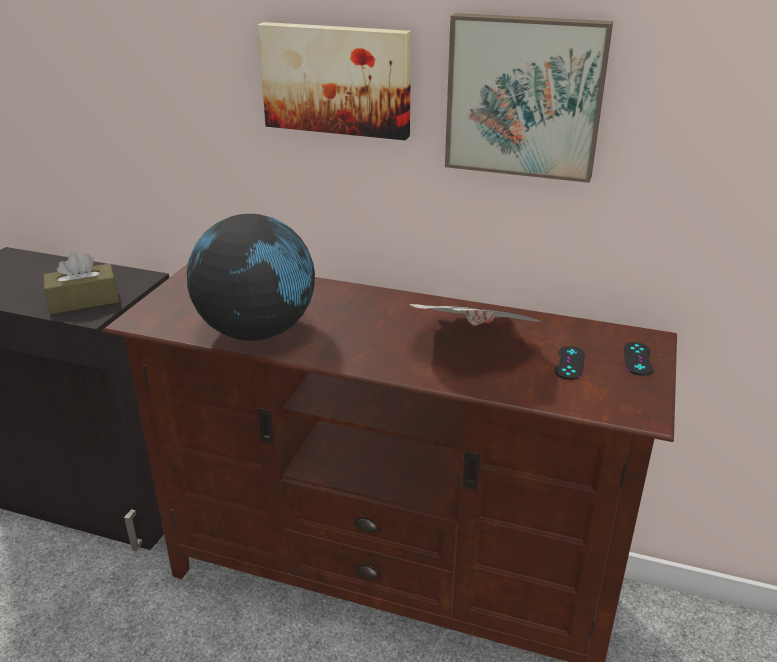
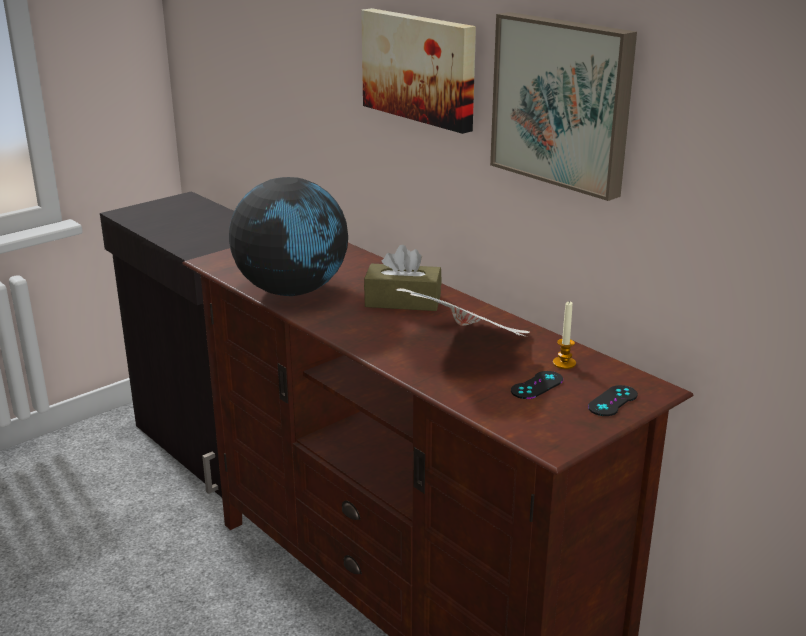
camera: 30 degrees right, 5 degrees down
(84, 300) = (205, 242): brown tissue box -> brown tissue box (403, 301)
(565, 336) = (564, 363): none -> candle

